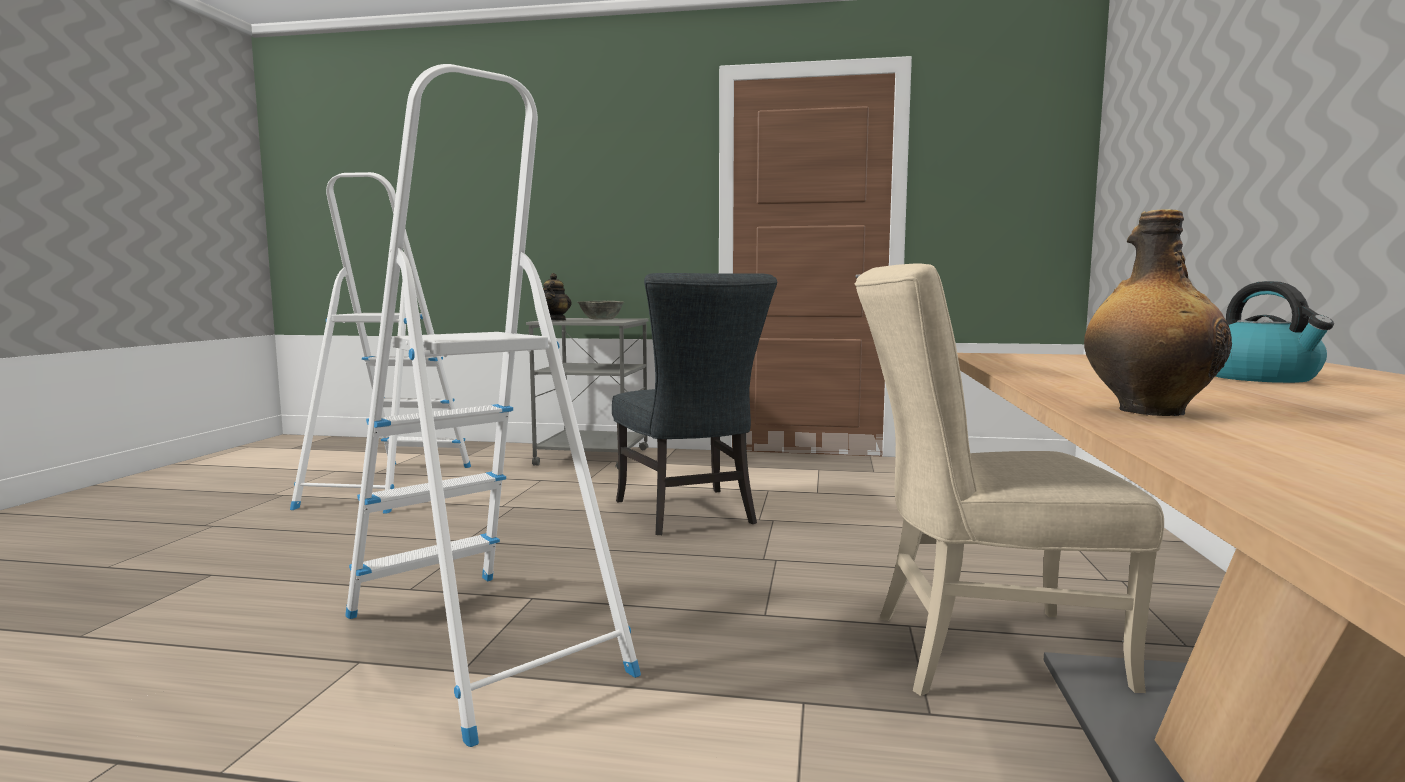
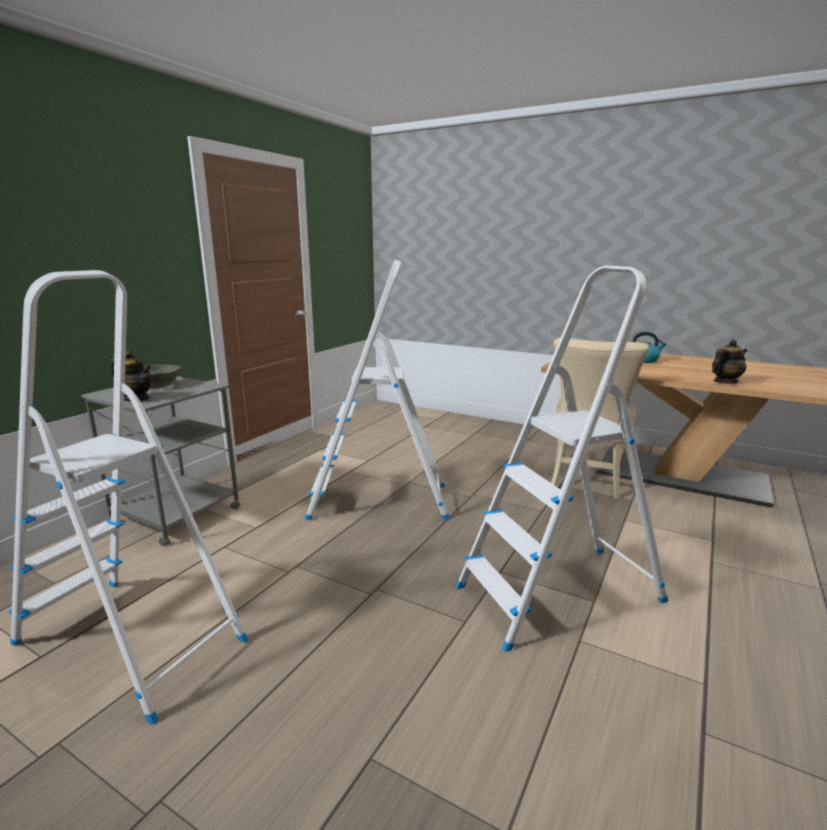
camera: 70 degrees left, 10 degrees up
(690, 514) = (378, 502): grey chair -> white step ladder
(1148, 411) = (725, 382): bottle -> teapot

